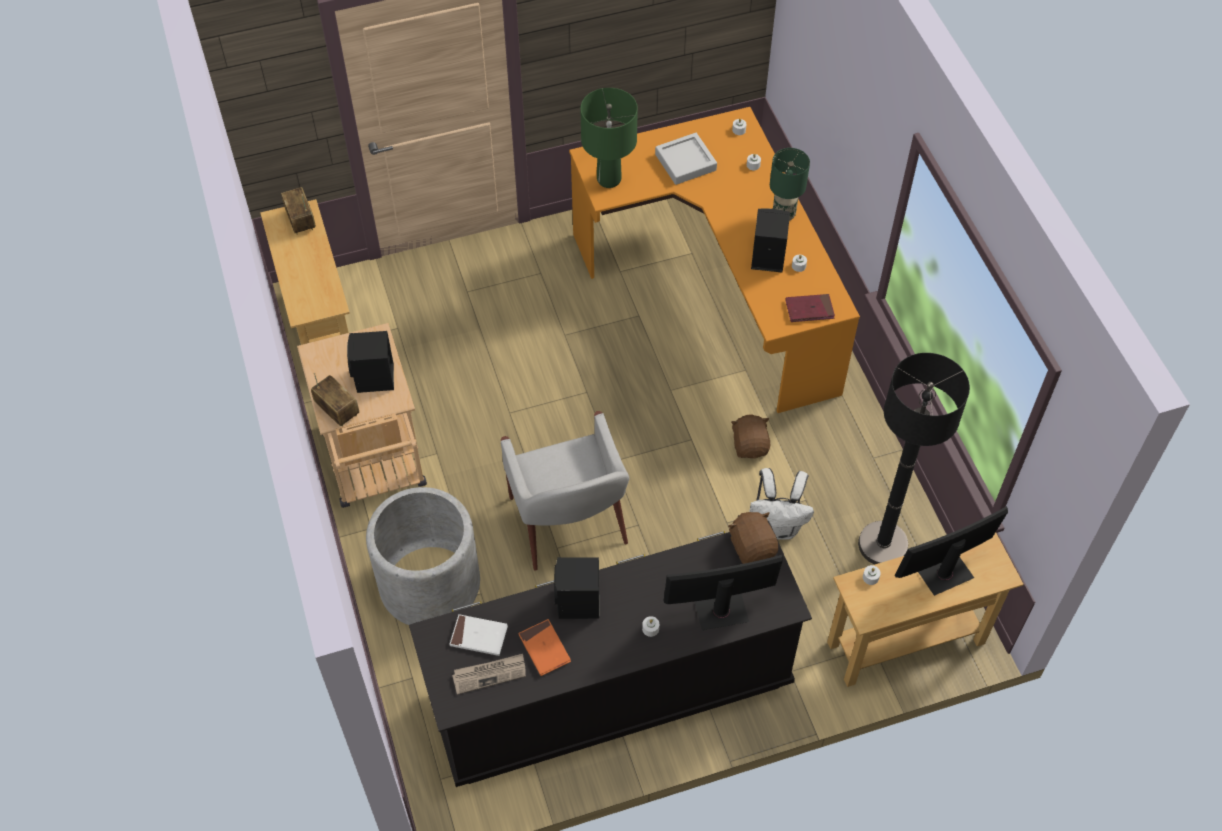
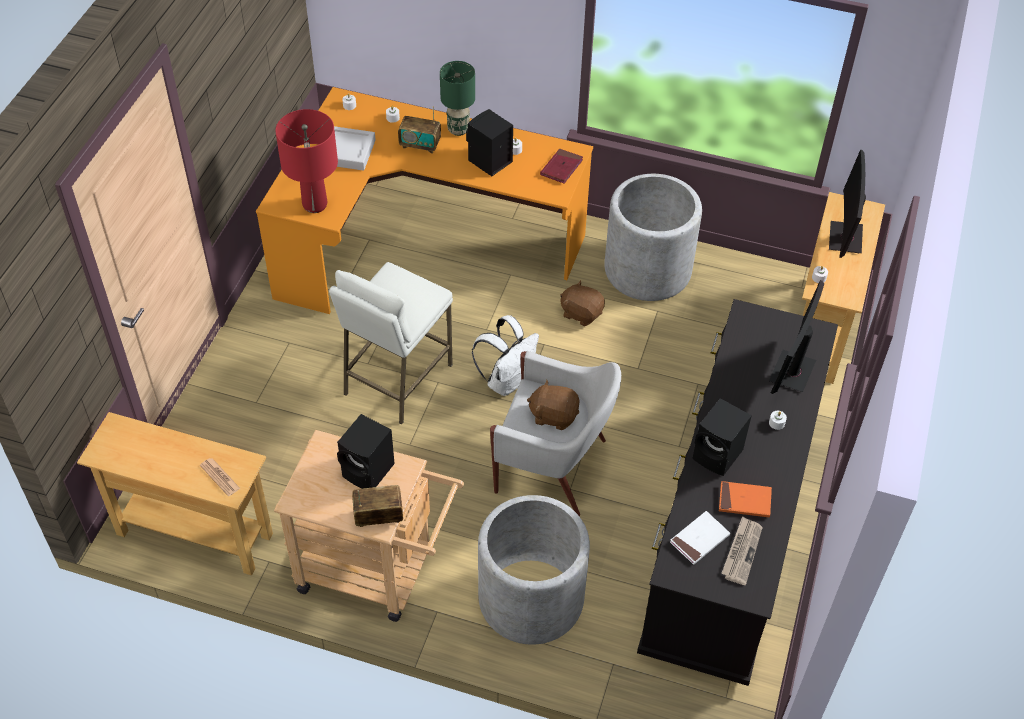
camera: 55 degrees left, 5 degrees down
(301, 220) = (122, 436): radio -> radio (420, 145)
(309, 298) = (220, 477): none -> newspaper
(565, 364) = (397, 379): none -> white stool
(609, 179) = (314, 204): green table lamp -> red table lamp
(752, 547) = (750, 321): brown plush toy -> brown plush toy (553, 415)
(776, 526) = (666, 341): white backpack -> white backpack (507, 380)
(847, 465) = (647, 269): none -> grey planter
(882, 545) = (731, 292): black floor lamp -> none

